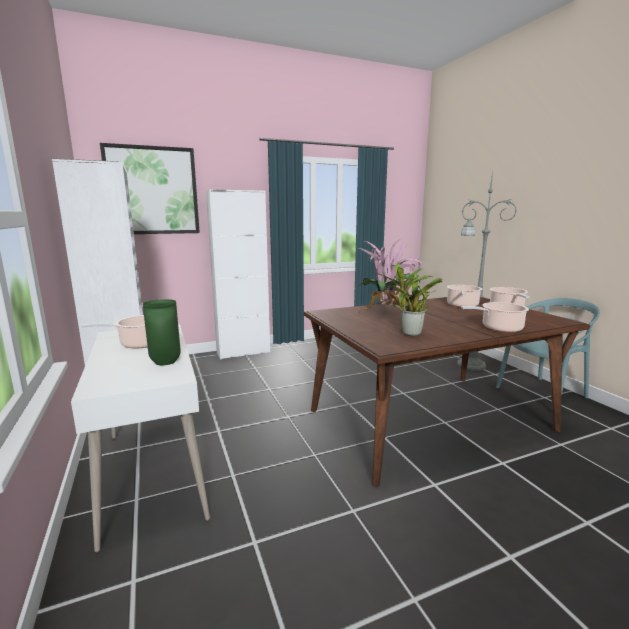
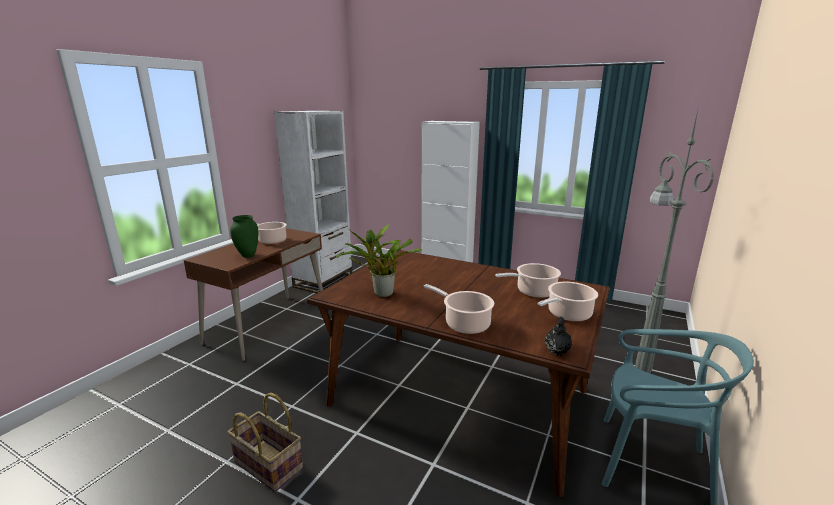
camera: 50 degrees right, 5 degrees up
(152, 191) = (394, 120): picture -> none
(153, 473) = (268, 325): white desk -> brown desk
(387, 312) = (439, 271): potted plant -> none
(445, 563) = (267, 465): none -> basket
(559, 322) = (557, 351): none -> black teapot

